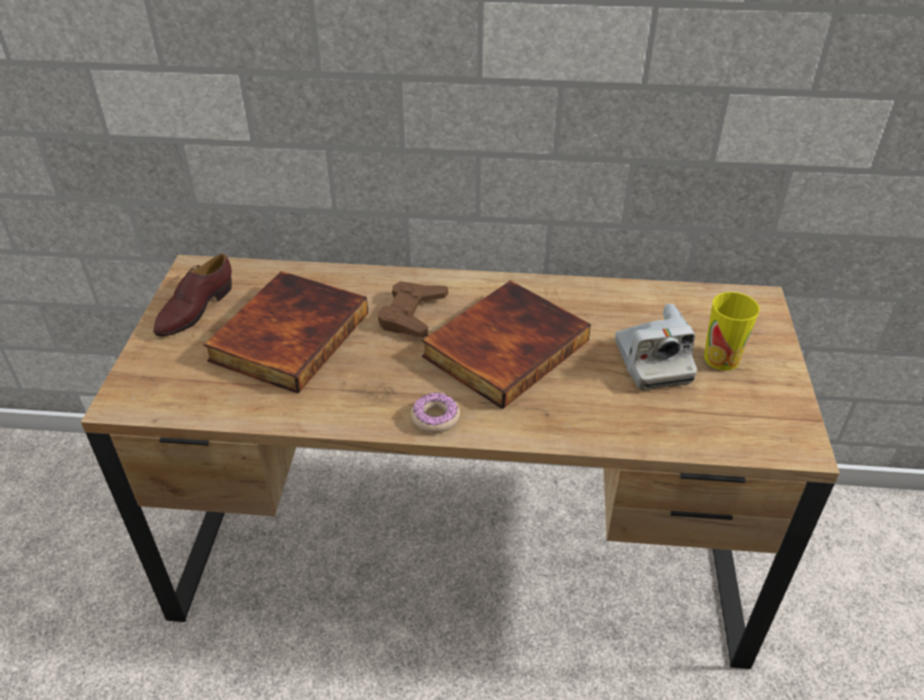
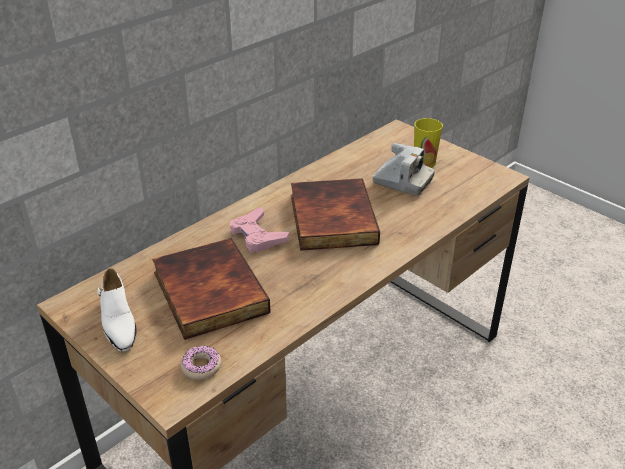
camera: 50 degrees left, 5 degrees down
(195, 309) = (118, 322): brown shoe -> white shoe
(412, 314) = (257, 235): brown game controller -> pink game controller
(435, 417) = (357, 270): donut -> donut (201, 367)

